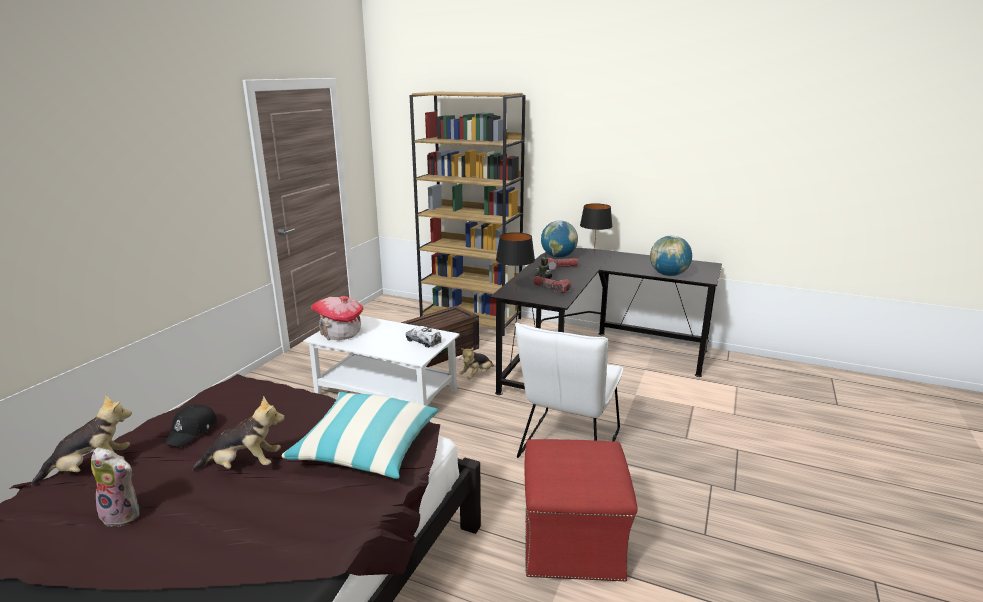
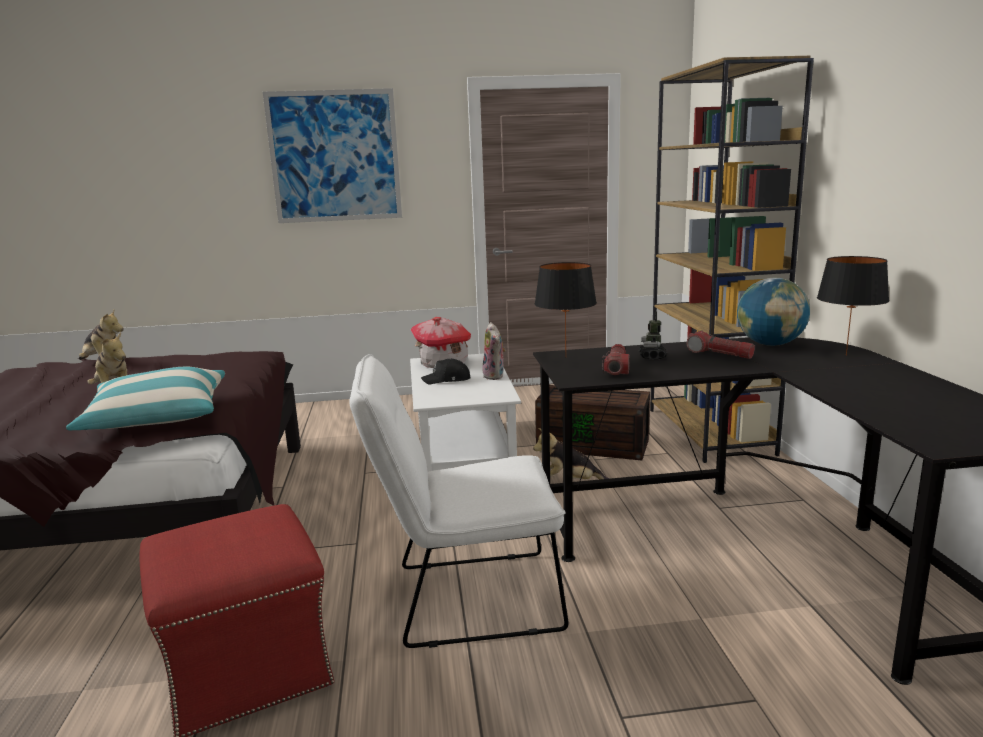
camera: 60 degrees right, 5 degrees down
(124, 514) = (40, 386): plush toy -> plush toy (495, 376)
(145, 164) = (335, 156): none -> picture
(192, 431) = (161, 366): black cap -> black cap (447, 380)
(423, 342) = (471, 393): toy truck -> none
(668, 275) = (875, 414): globe -> none

